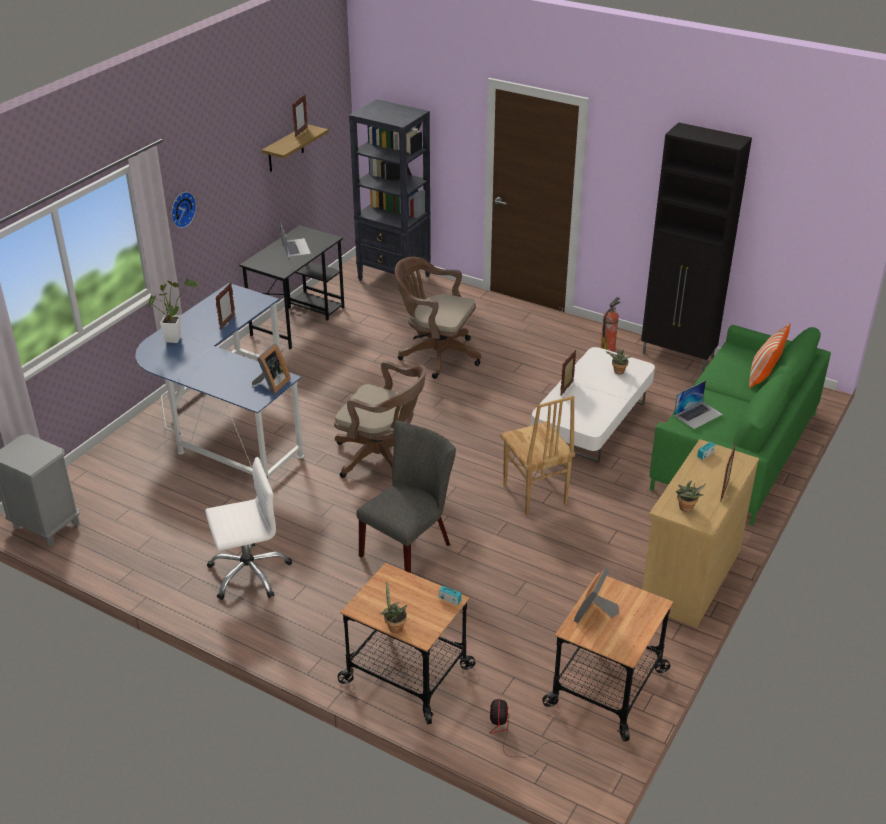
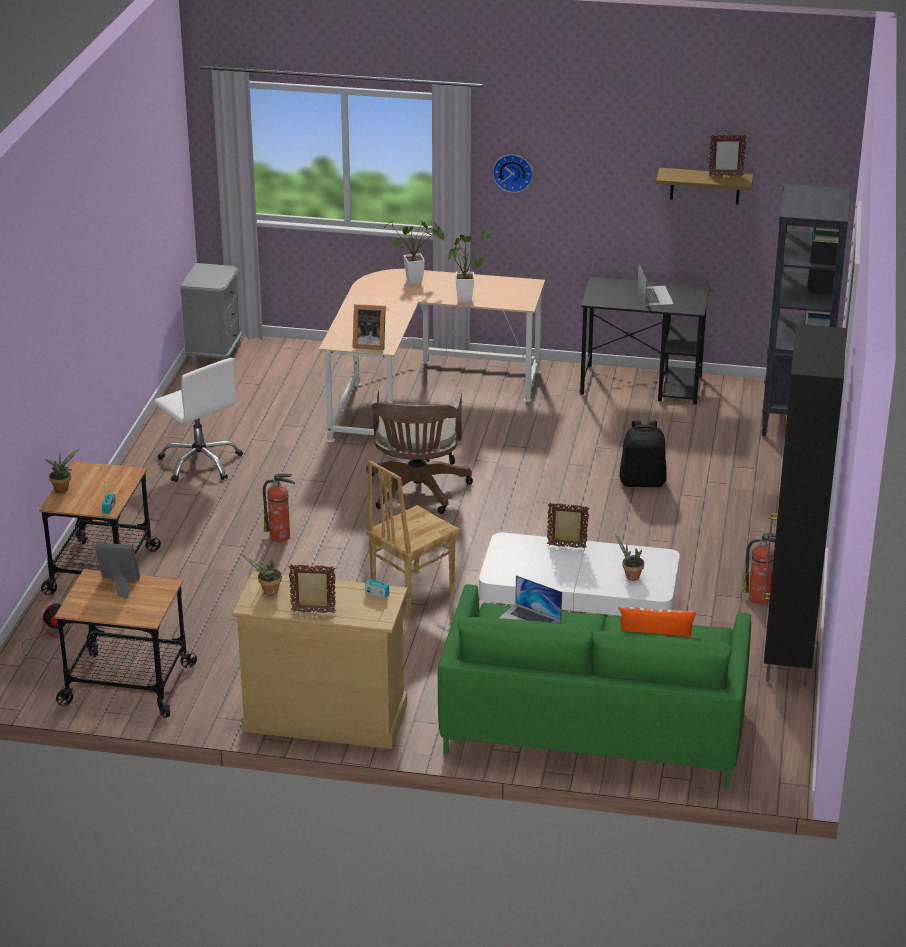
camera: 70 degrees right, 5 degrees down
(226, 422) = (420, 393): blue desk -> beige desk
(227, 323) = (465, 297): picture frame -> potted plant
(295, 247) = (654, 295): laptop -> laptop turned 60 degrees counterclockwise
(410, 547) = (281, 537): grey chair -> fire extinguisher
(435, 355) = (642, 482): brown office chair -> black backpack

